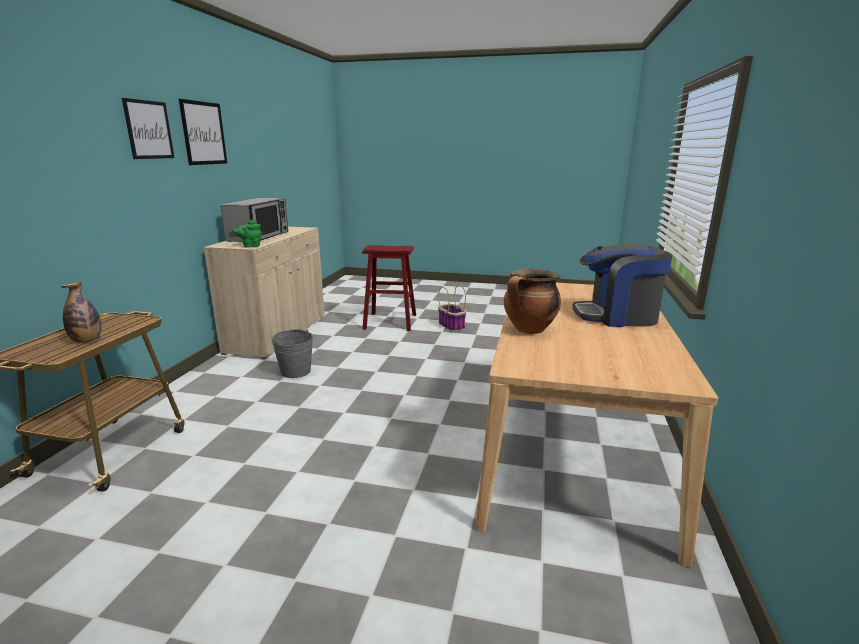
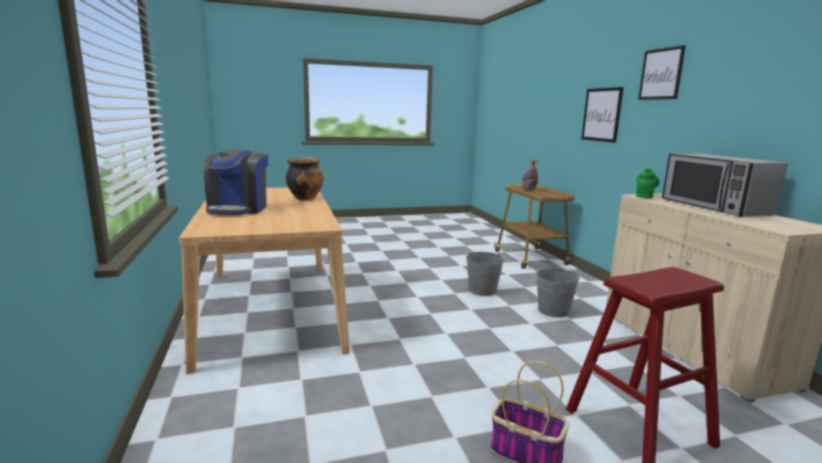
camera: 150 degrees right, 5 degrees down
(203, 133) = (731, 69): picture -> picture (601, 114)
(309, 408) = (482, 290): none -> grey bucket
(617, 316) = (238, 209): coffee machine -> coffee machine turned 120 degrees clockwise

